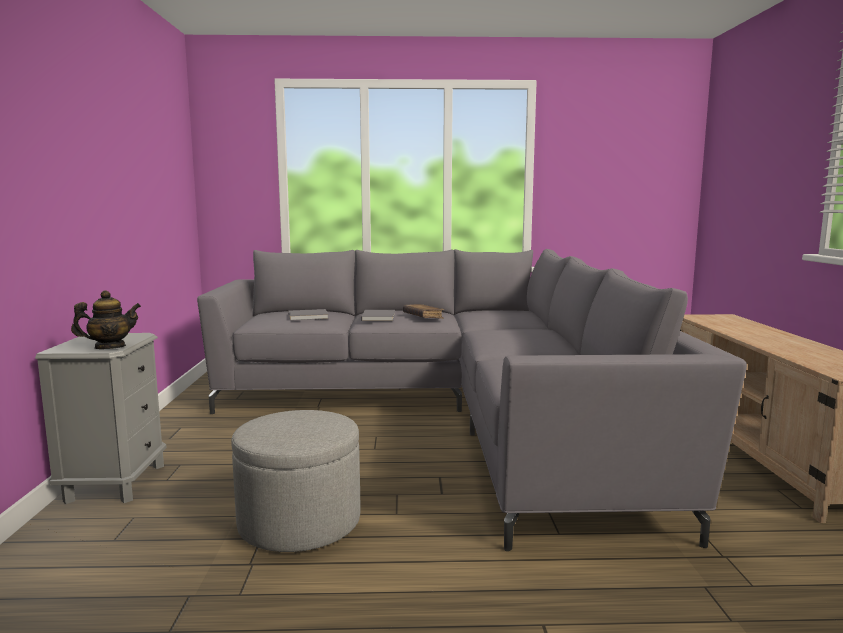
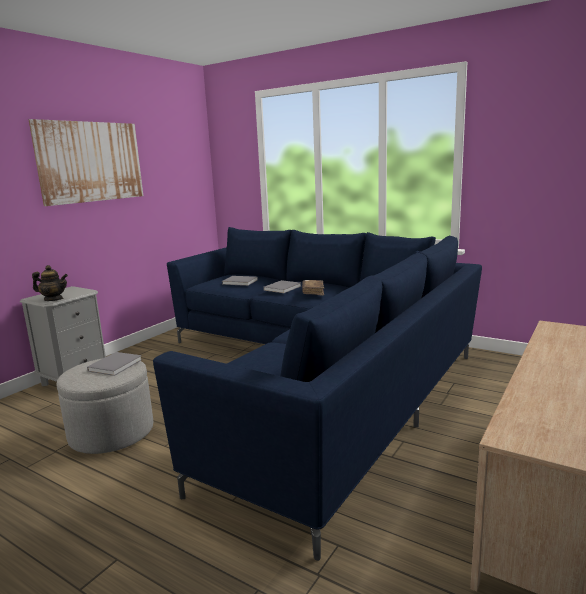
camera: 35 degrees right, 5 degrees up
(99, 140) = (91, 162): none -> picture
(305, 417) = (116, 365): none -> grey book
(452, 415) = (318, 378): grey sofa -> blue sofa

